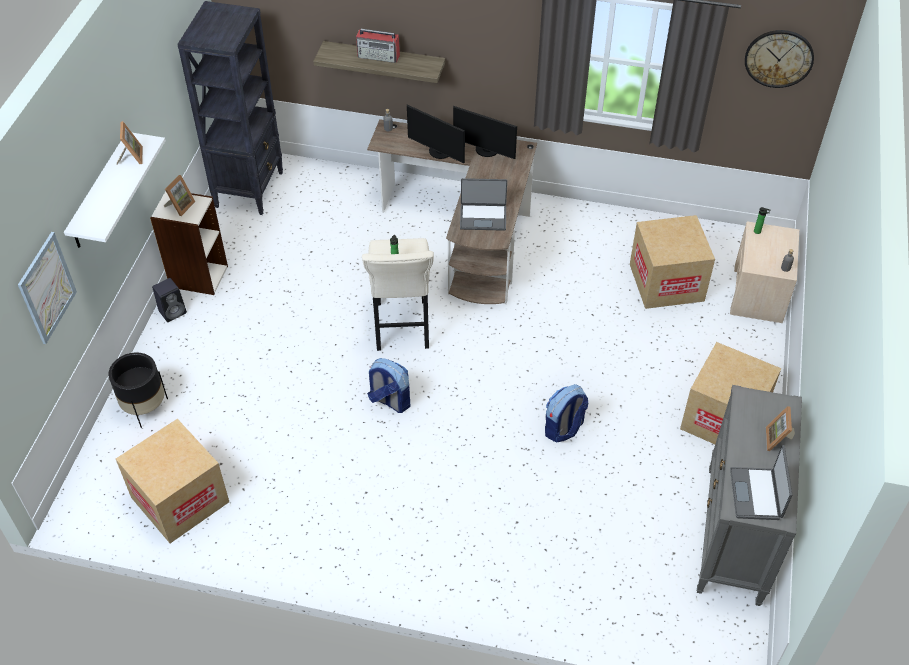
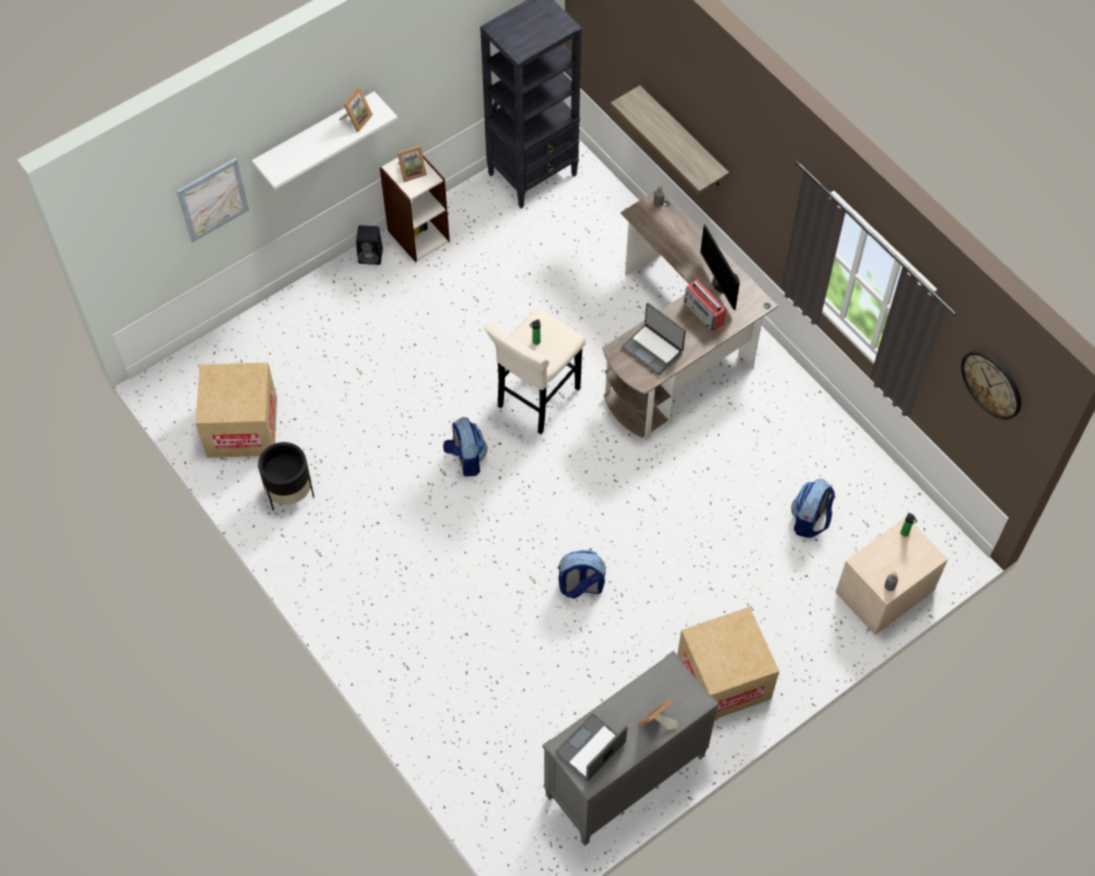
camera: 40 degrees right, 10 degrees up
(145, 408) = (280, 330): black planter -> black planter (290, 493)
(379, 56) = (672, 133): radio -> radio (704, 313)
(439, 152) = (679, 257): monitor -> none
(666, 282) = (810, 520): cardboard box -> backpack

